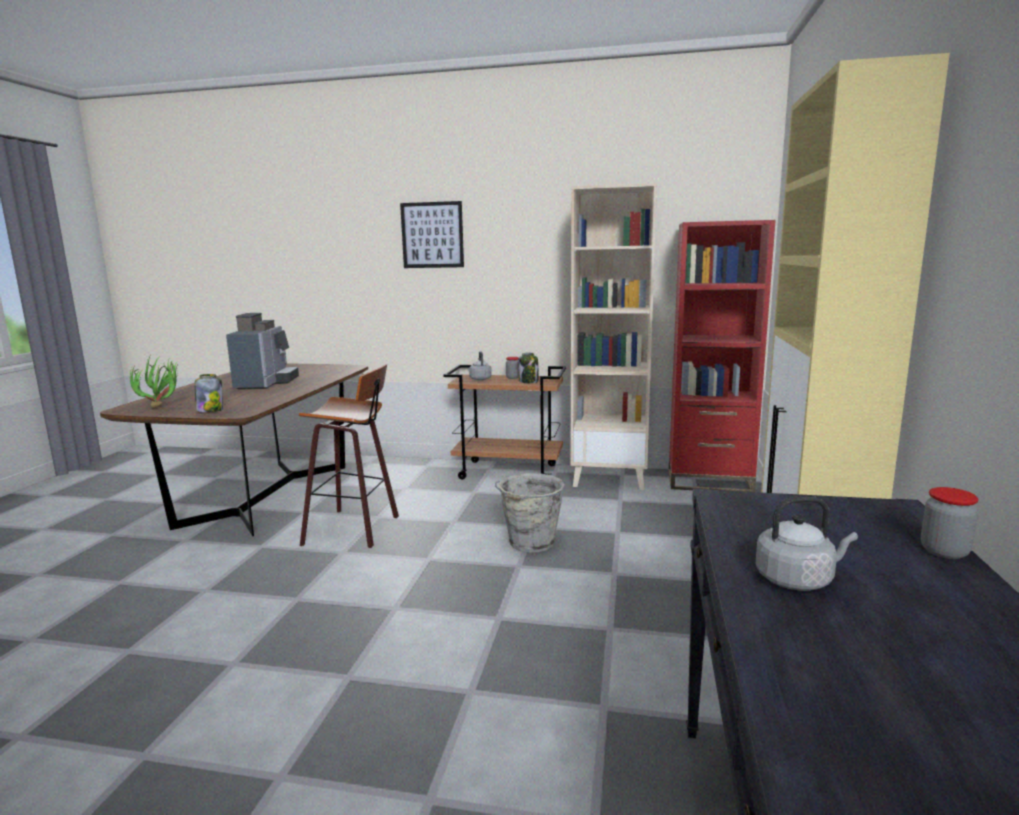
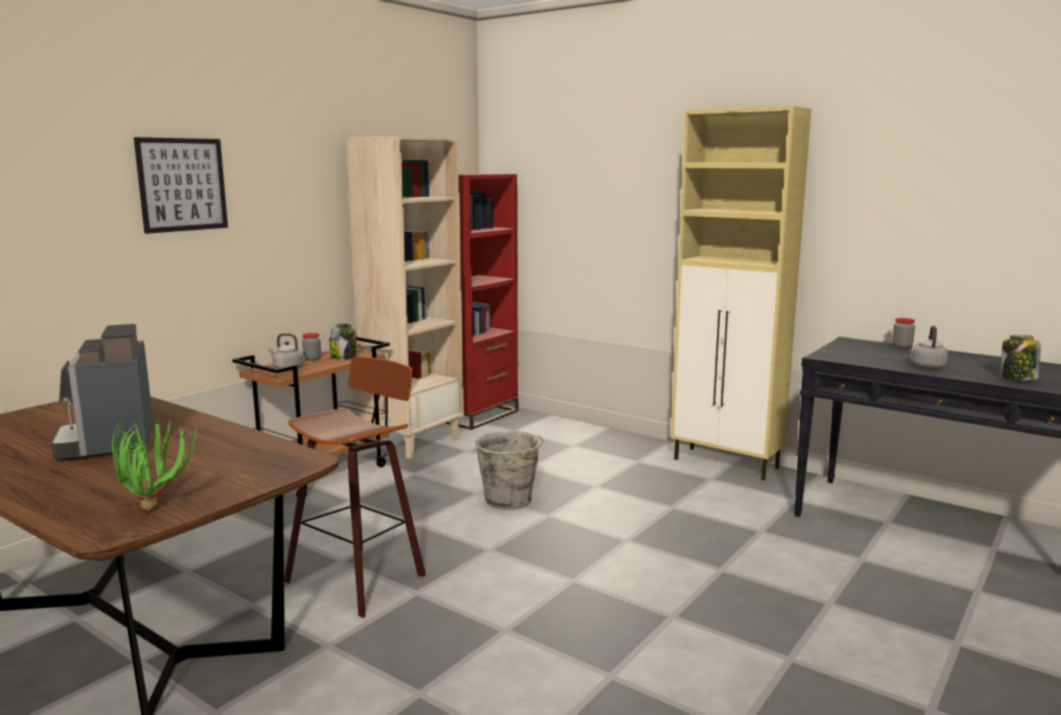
camera: 65 degrees left, 0 degrees up
(210, 410) = (251, 476): jar -> jar (1017, 378)
(266, 383) = (111, 442): coffee machine -> coffee machine turned 135 degrees counterclockwise

